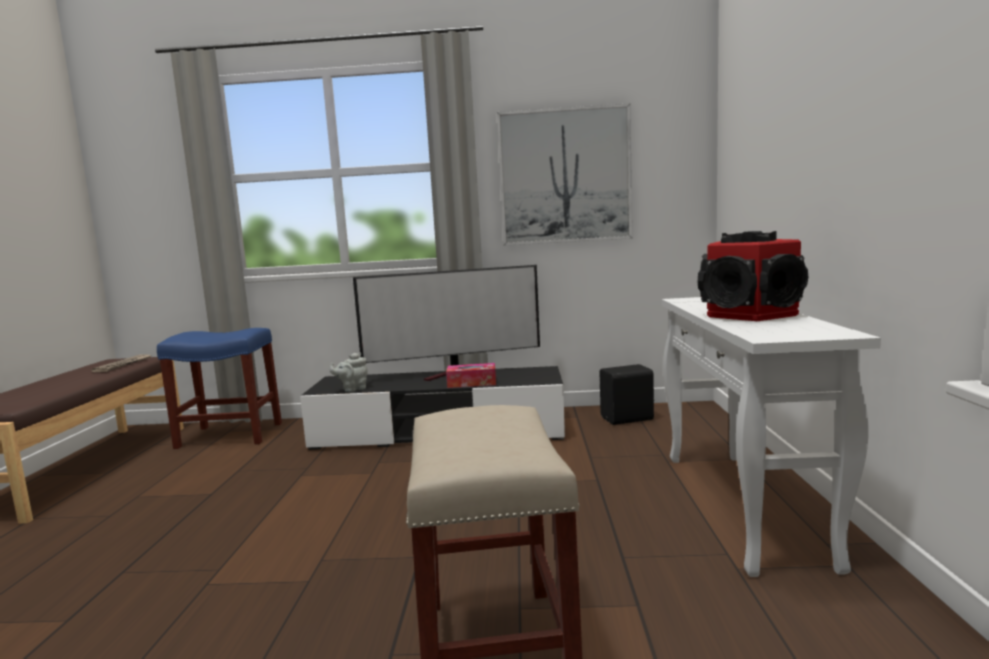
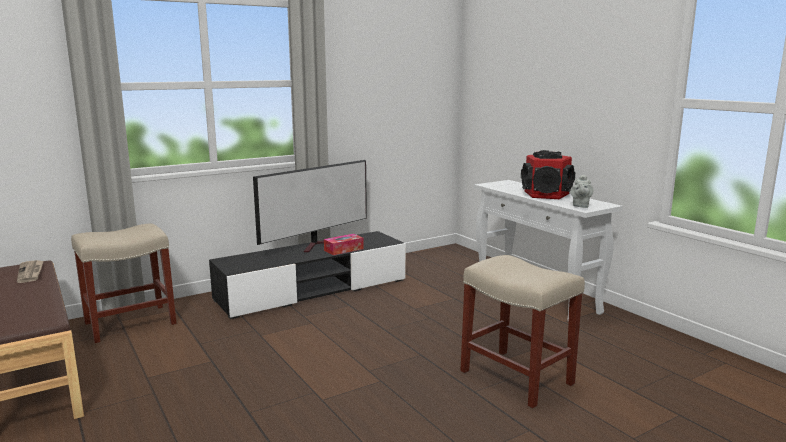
camera: 35 degrees left, 5 degrees up
(228, 435) = (129, 324): blue stool -> beige stool
(352, 389) = (261, 266): grey teapot -> grey teapot (580, 206)
(565, 176) = (375, 94): picture -> none
(628, 419) = (423, 261): black speaker -> none

